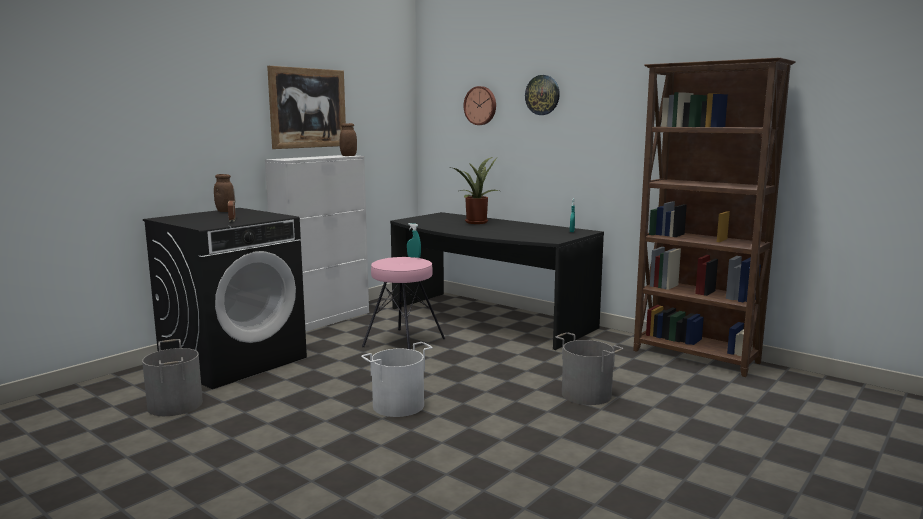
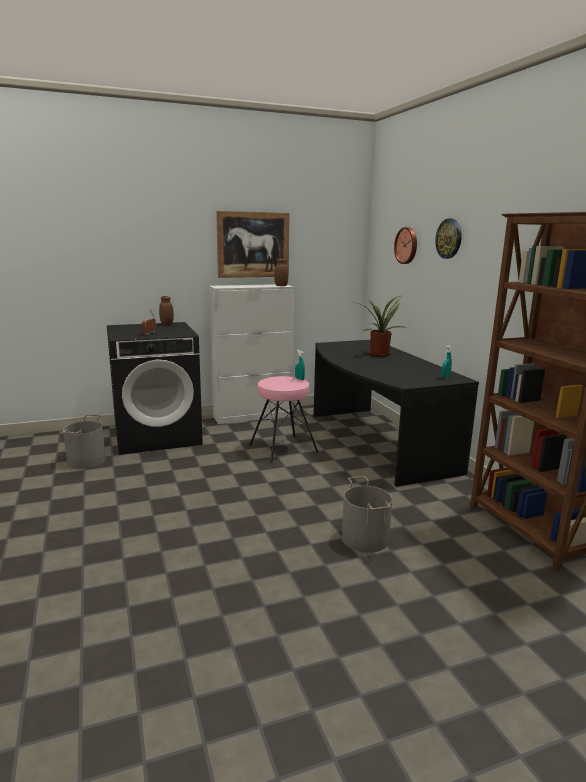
camera: 30 degrees right, 5 degrees up
(399, 406) = (209, 503): white bucket -> none

